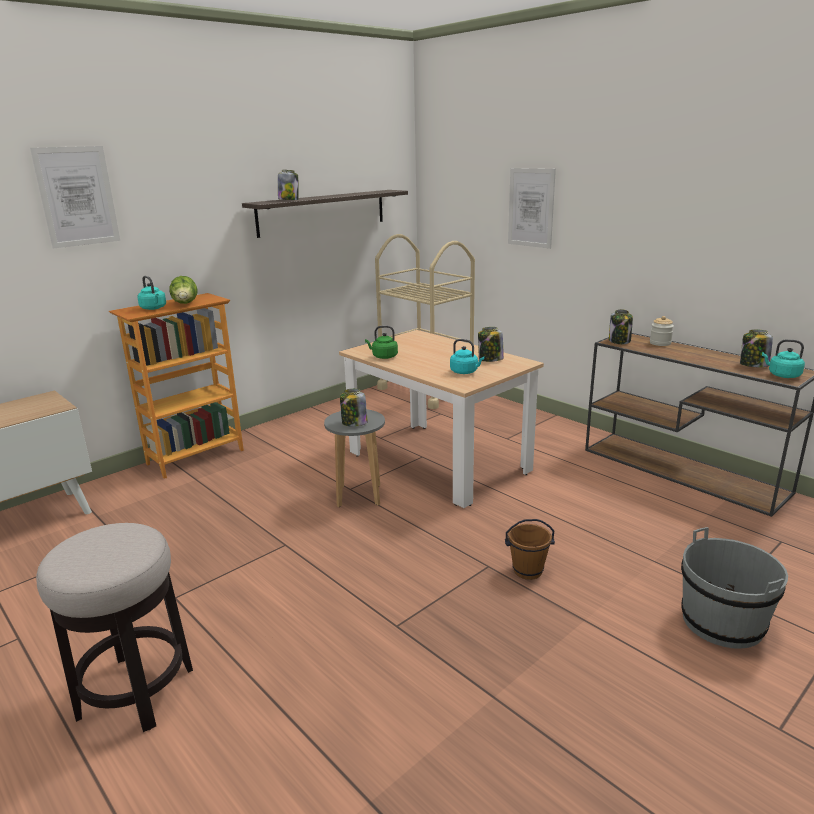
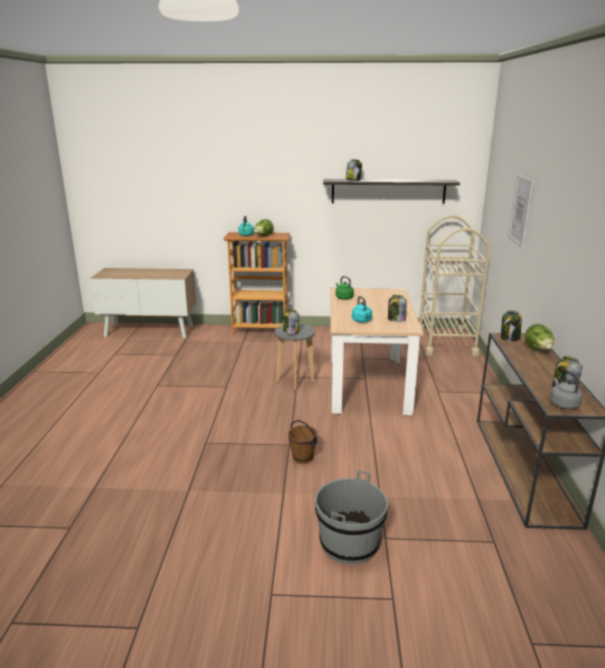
camera: 45 degrees right, 0 degrees up
(77, 196) = (221, 166): picture -> none
(136, 691) = (98, 409): stool -> none
(660, 343) = (538, 350): jar -> lettuce
(782, 375) = (563, 404): turquoise kettle -> grey kettle

